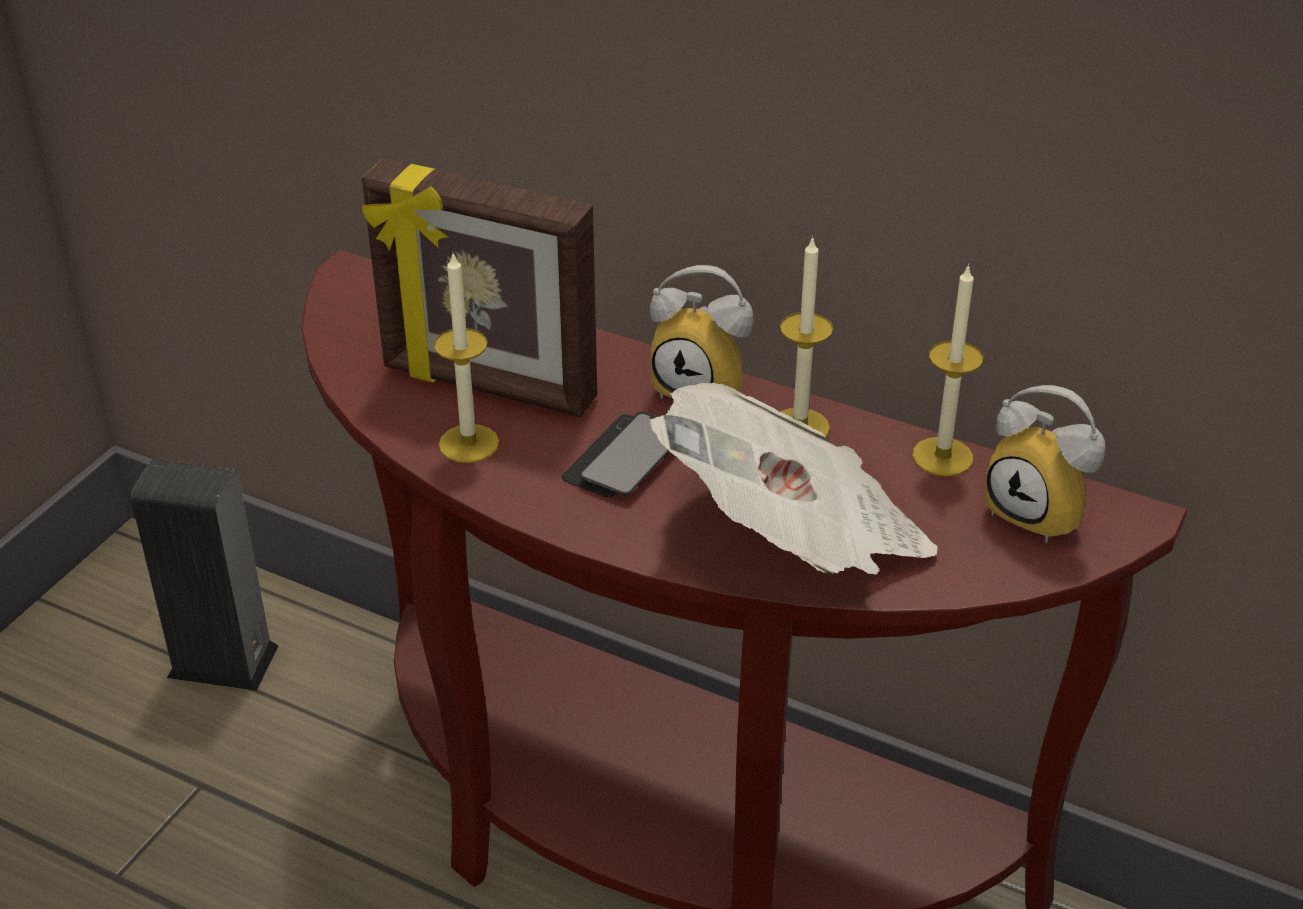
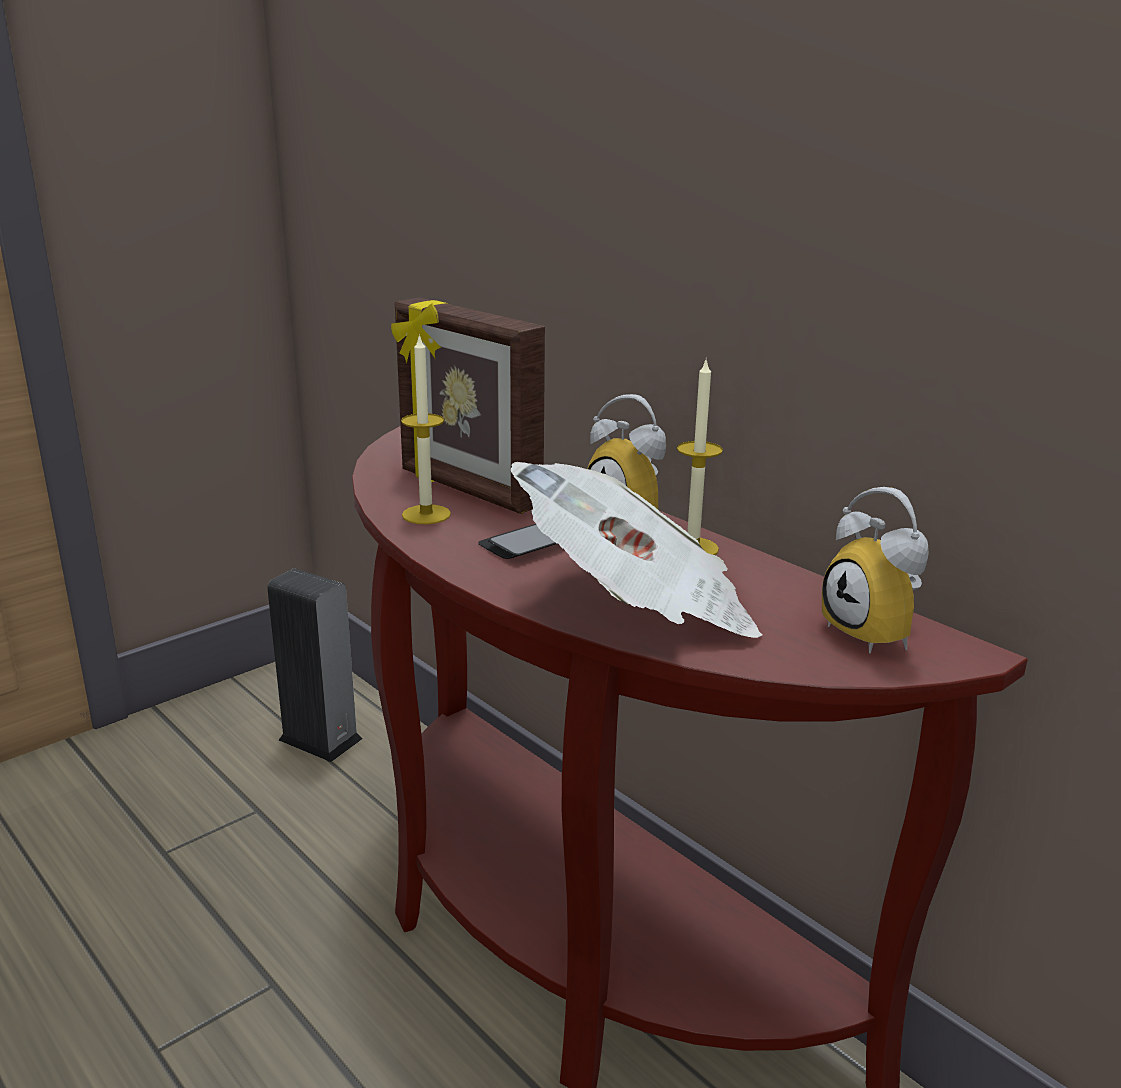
camera: 20 degrees right, 15 degrees down
(942, 456) = (805, 585): candle -> none

